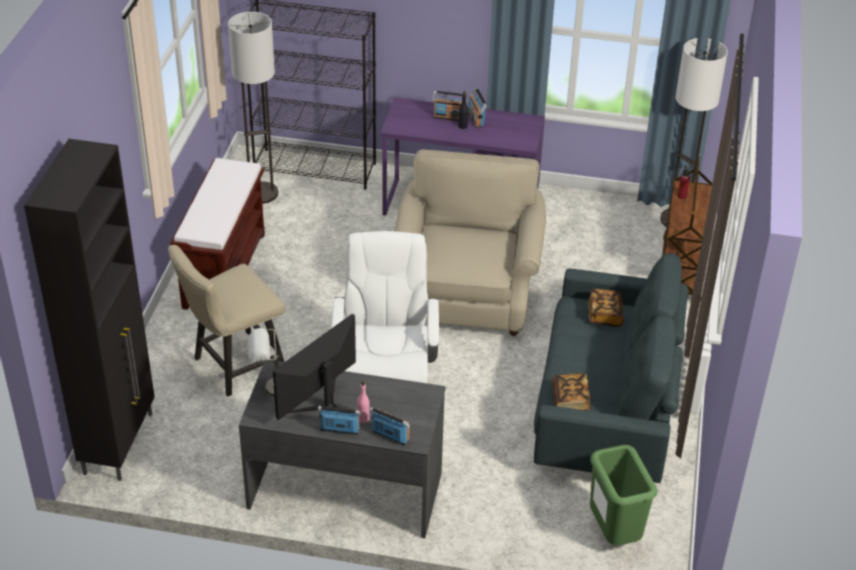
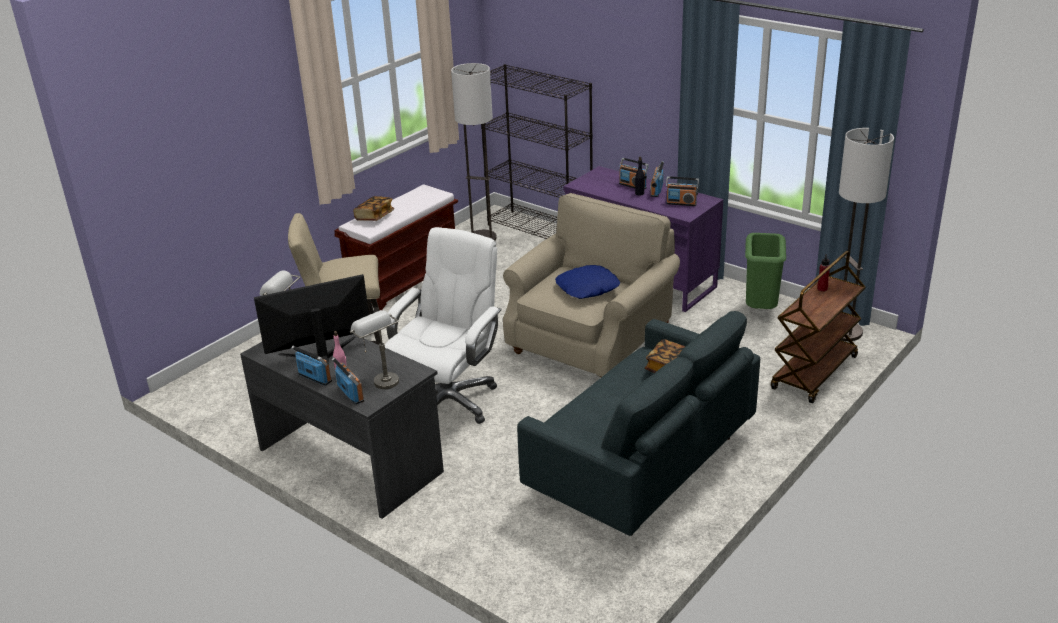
camera: 30 degrees right, 10 degrees down
(119, 442) = (215, 376): black cabinet -> none
(402, 411) = (380, 378): none -> grey table lamp
(476, 247) = (587, 288): none -> blue pillow
(511, 130) = (681, 203): none -> radio
(570, 401) = (570, 427): book -> book (374, 216)
(613, 533) = (560, 572): green trash can -> green trash can (759, 310)

